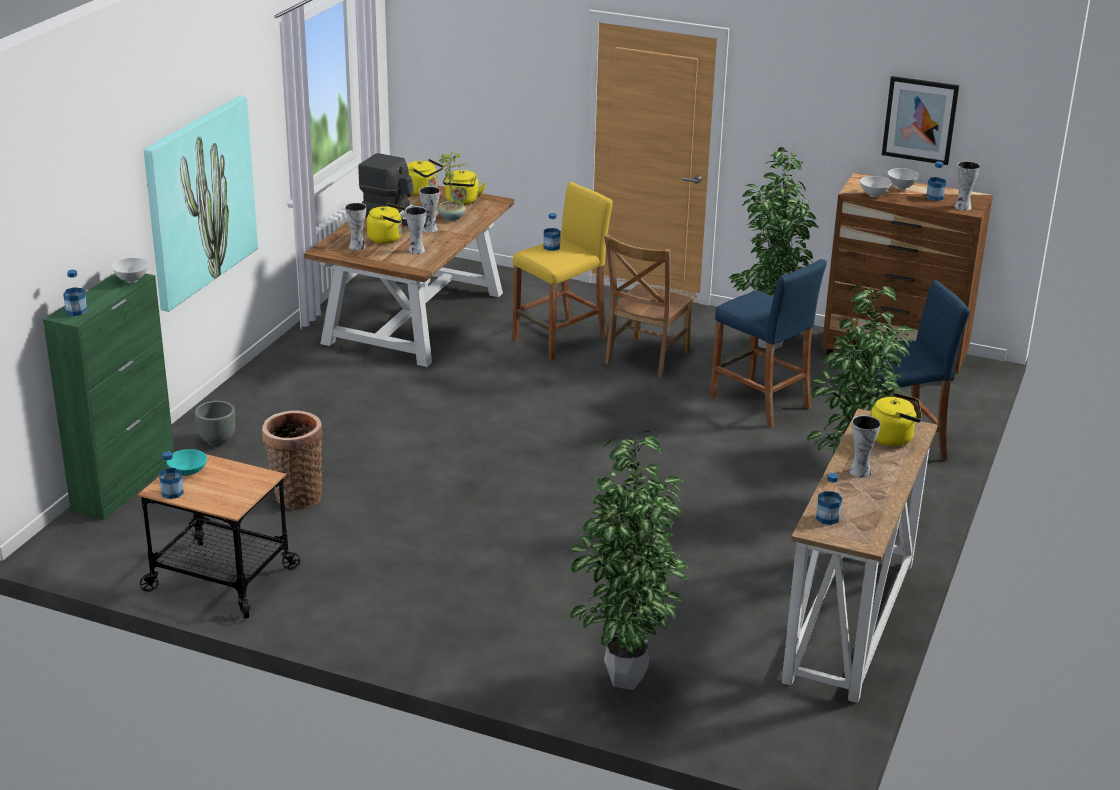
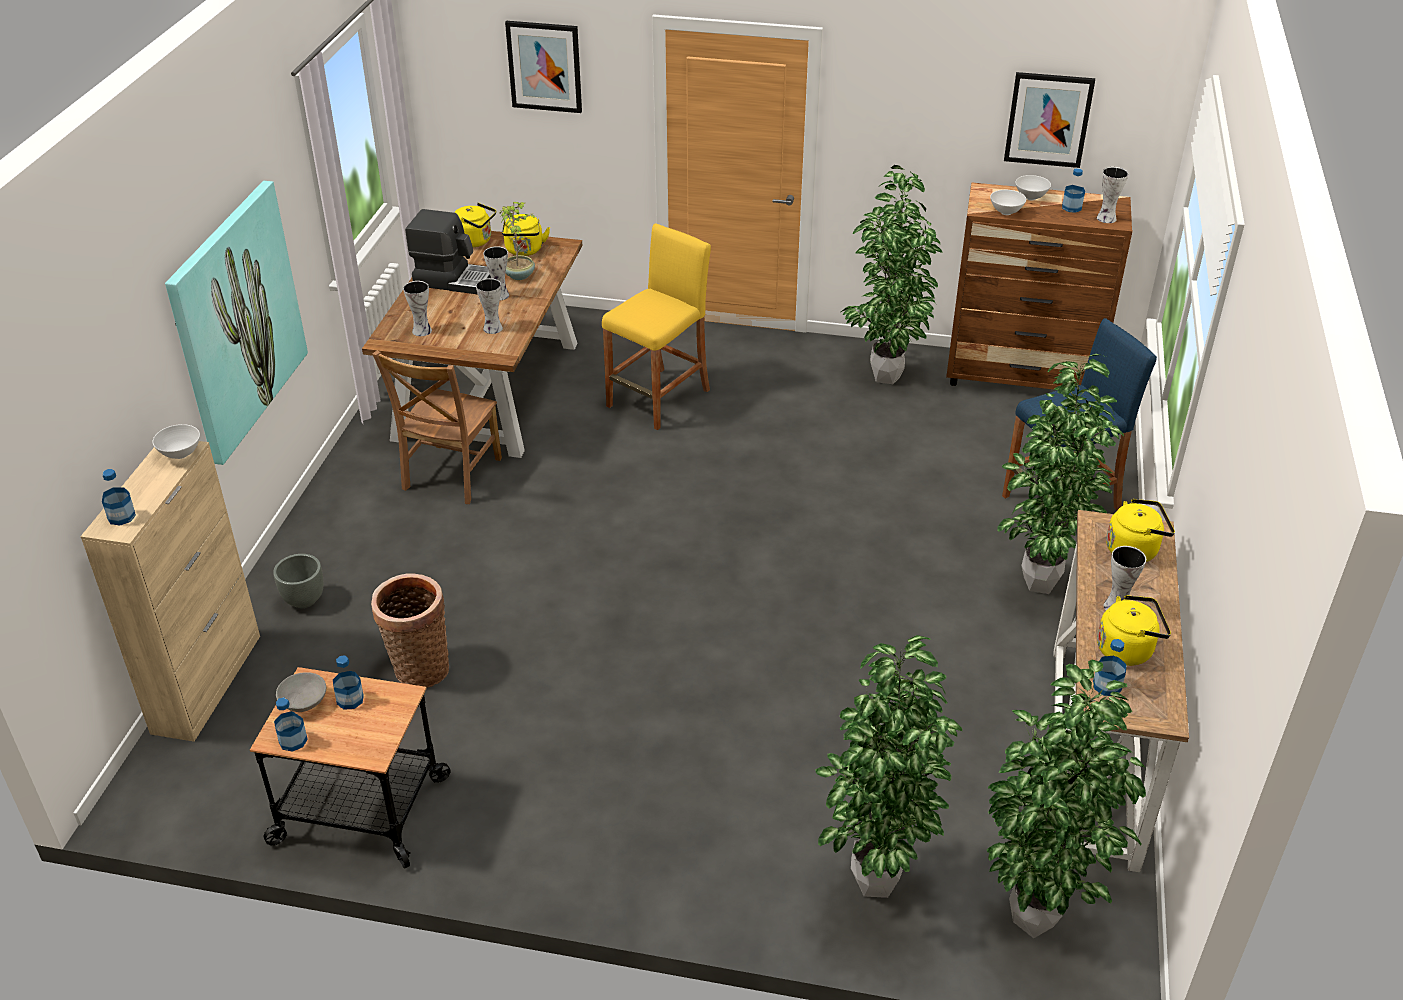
camera: 10 degrees left, 10 degrees up
(125, 485) = (207, 683): green cabinet -> beige cabinet
(187, 471) = (303, 702): turquoise bowl -> grey bowl
(387, 238) = (454, 315): yellow kettle -> yellow kettle (1127, 649)
(498, 49) = (544, 66): none -> picture
(551, 247) = (644, 303): bottle -> bottle (350, 699)
(645, 359) = (759, 414): brown chair -> brown chair (450, 476)
(756, 719) = (1037, 917): none -> potted plant
(760, 402) = (900, 458): blue stool -> none

